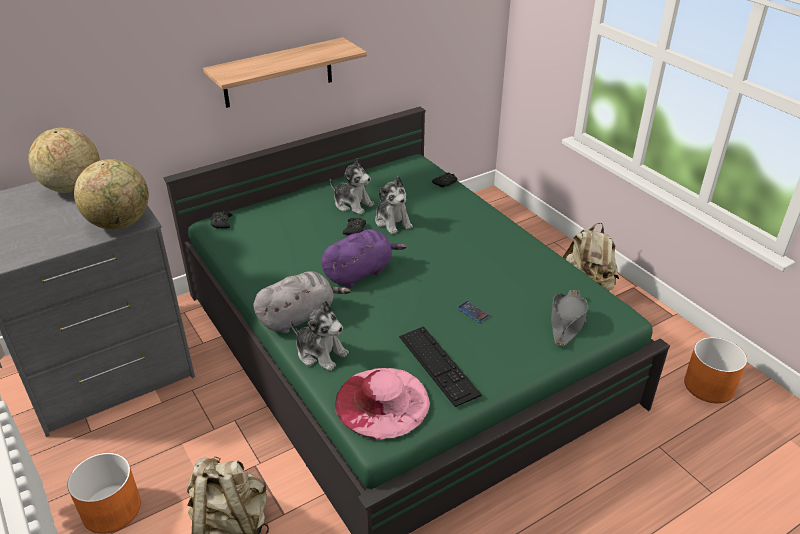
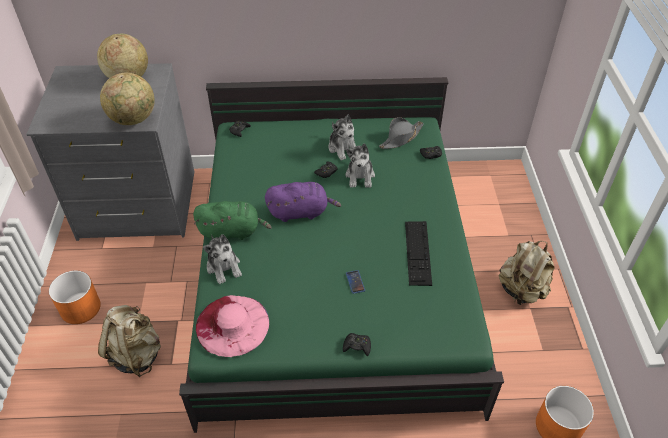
camera: 30 degrees right, 10 degrees up
(278, 73) = (312, 24): shelf -> none
(299, 317) = (232, 231): grey plush toy -> green plush toy
(438, 365) = (292, 314): keyboard -> keyboard (418, 252)
(528, 366) = (357, 346): none -> black game controller
(567, 322) = (419, 323): grey hat -> grey hat (401, 138)

